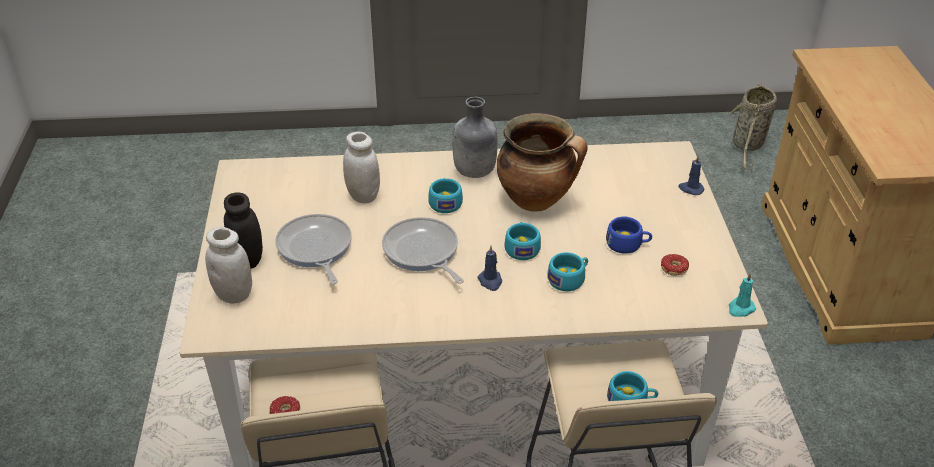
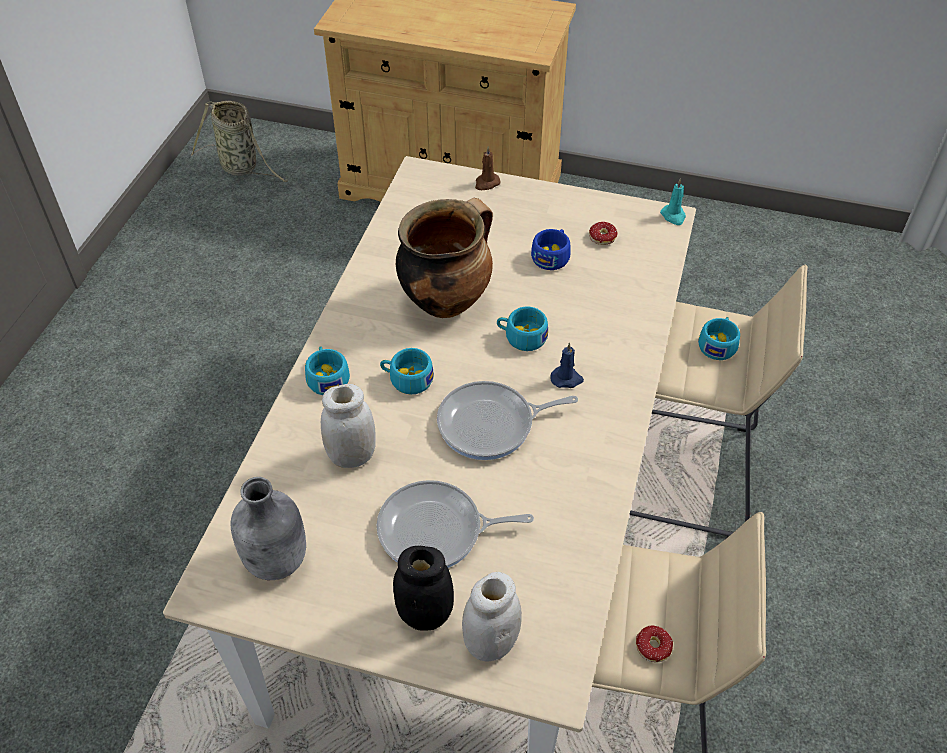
camera: 70 degrees left, 10 degrees up
(474, 172) = (363, 337): grey bottle -> grey bottle (277, 560)
(569, 279) = (587, 316): turquoise cup -> turquoise cup (327, 377)
(690, 189) = (486, 183): blue candle -> brown candle

